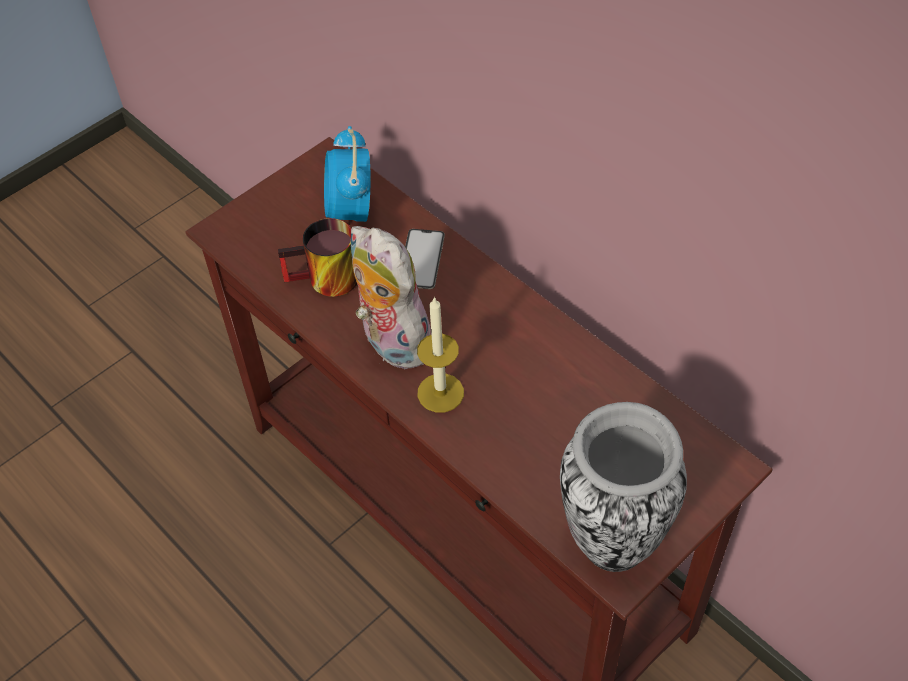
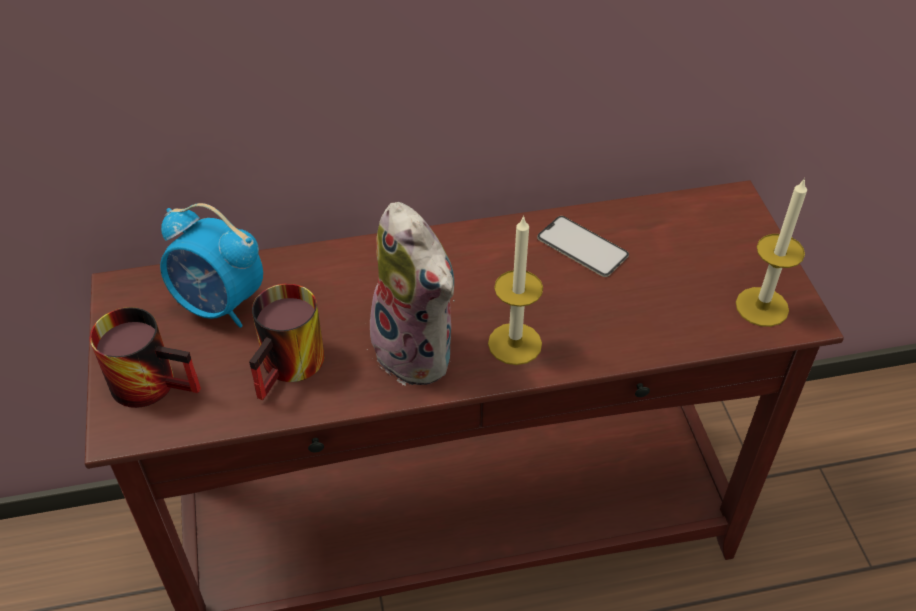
camera: 60 degrees left, 5 degrees down
(266, 222) = (155, 380): none -> mug
(391, 341) = (419, 351): plush toy -> plush toy turned 120 degrees counterclockwise
(421, 259) = (336, 280): phone -> phone (582, 246)
(611, 540) = (762, 307): vase -> candle

